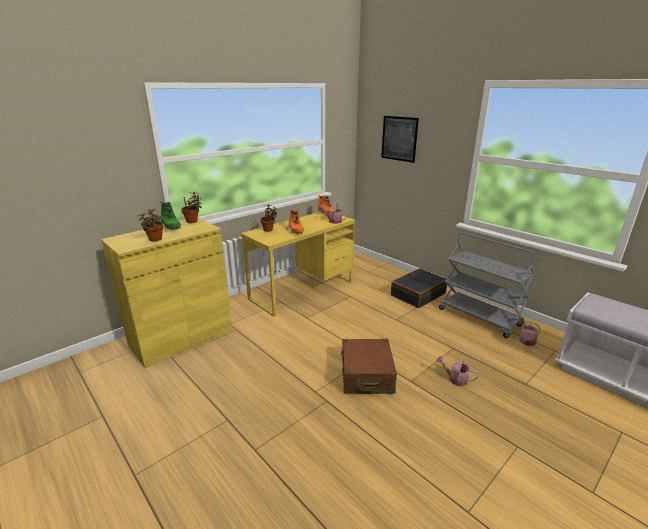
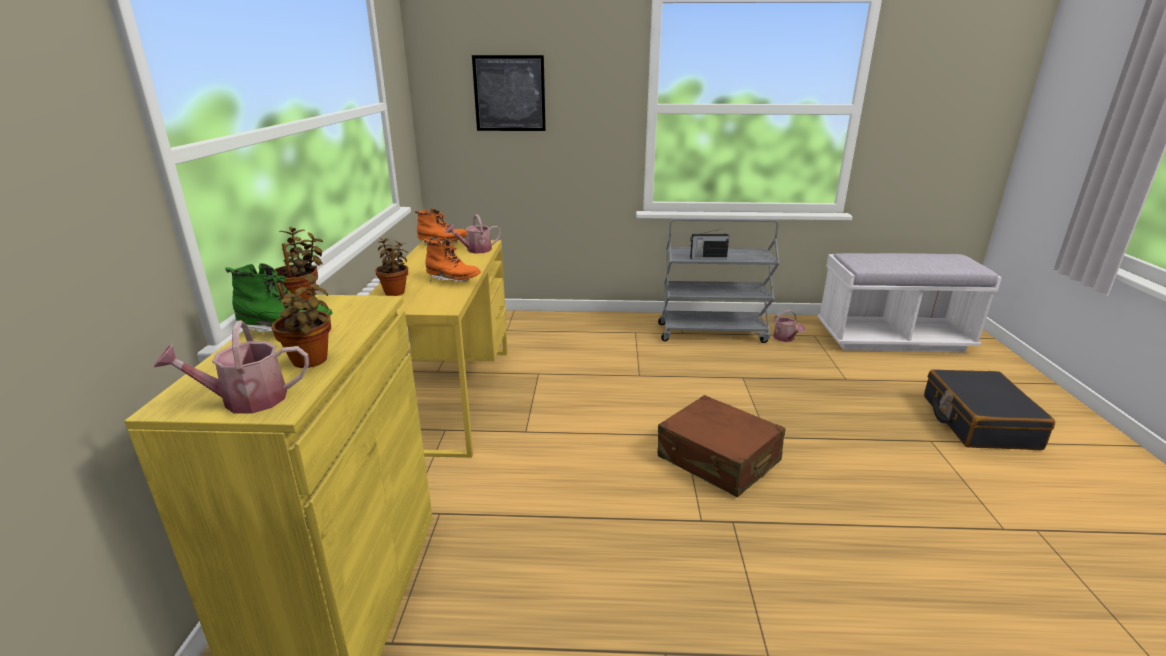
camera: 45 degrees left, 0 degrees up
(418, 294) = (613, 334): black suitcase -> black suitcase (978, 422)
(455, 379) = (795, 409): watering can -> watering can (246, 400)
(476, 264) = (707, 258): none -> radio

